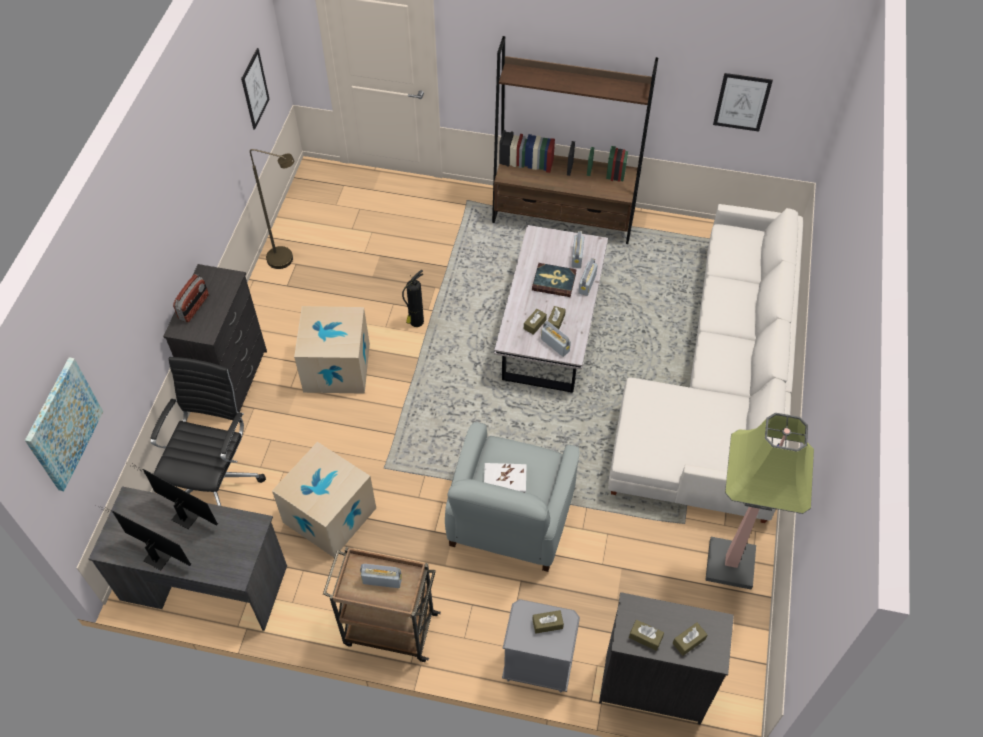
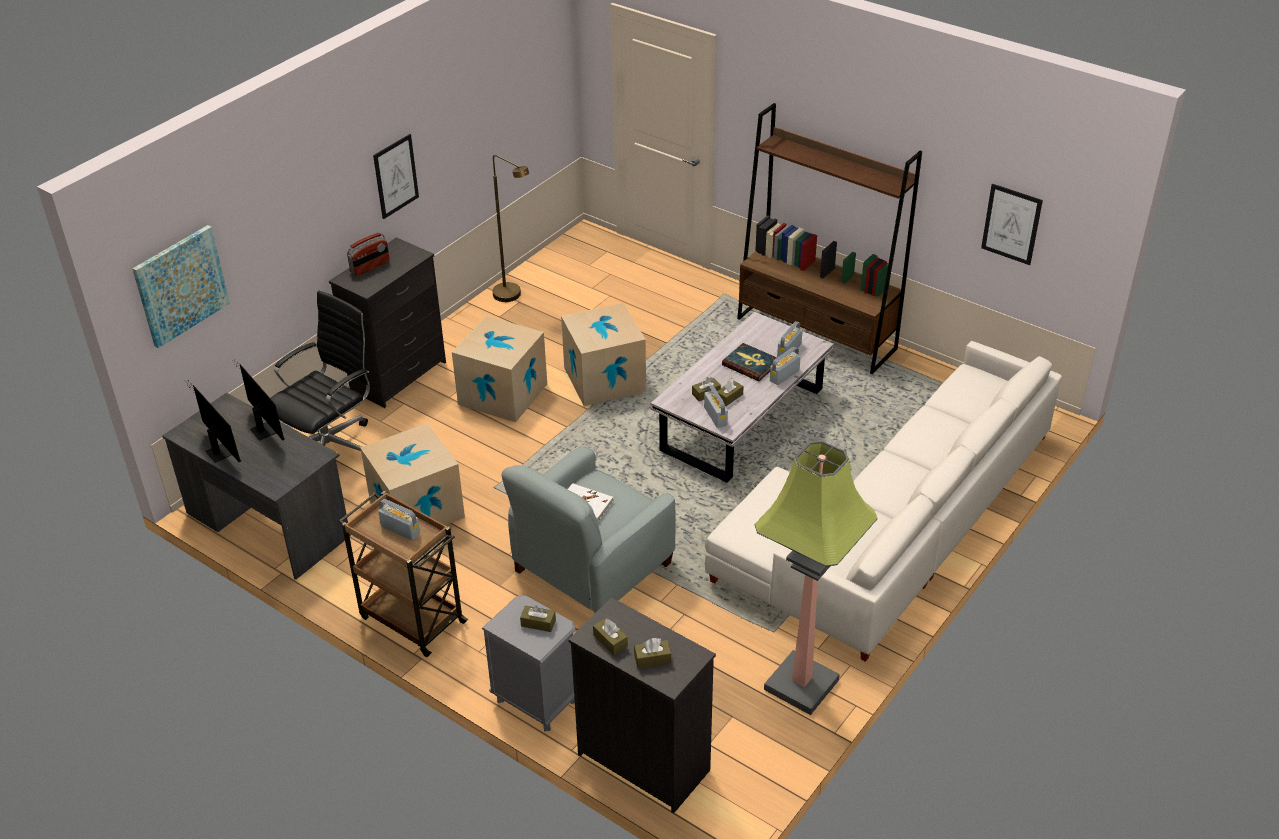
camera: 25 degrees right, 15 degrees down
(255, 89) = (526, 109): picture -> picture (396, 176)
(416, 322) = (604, 379): fire extinguisher -> cardboard box

